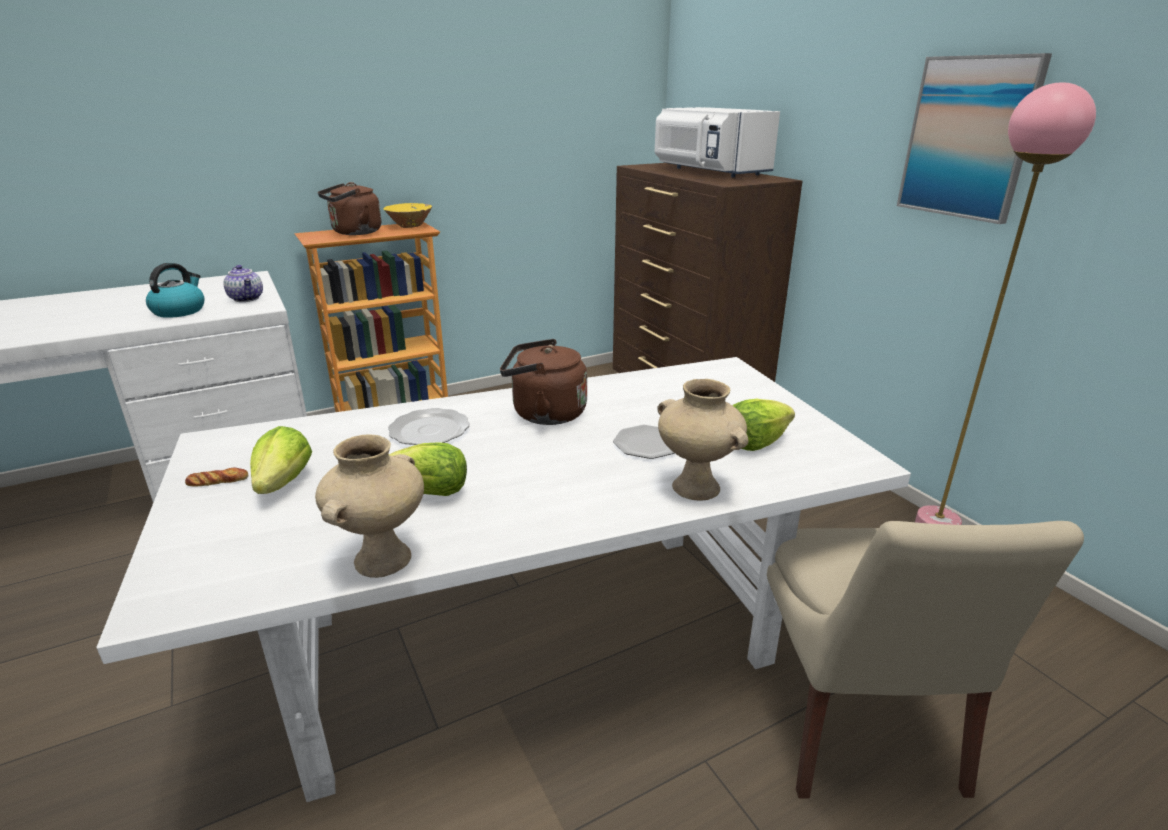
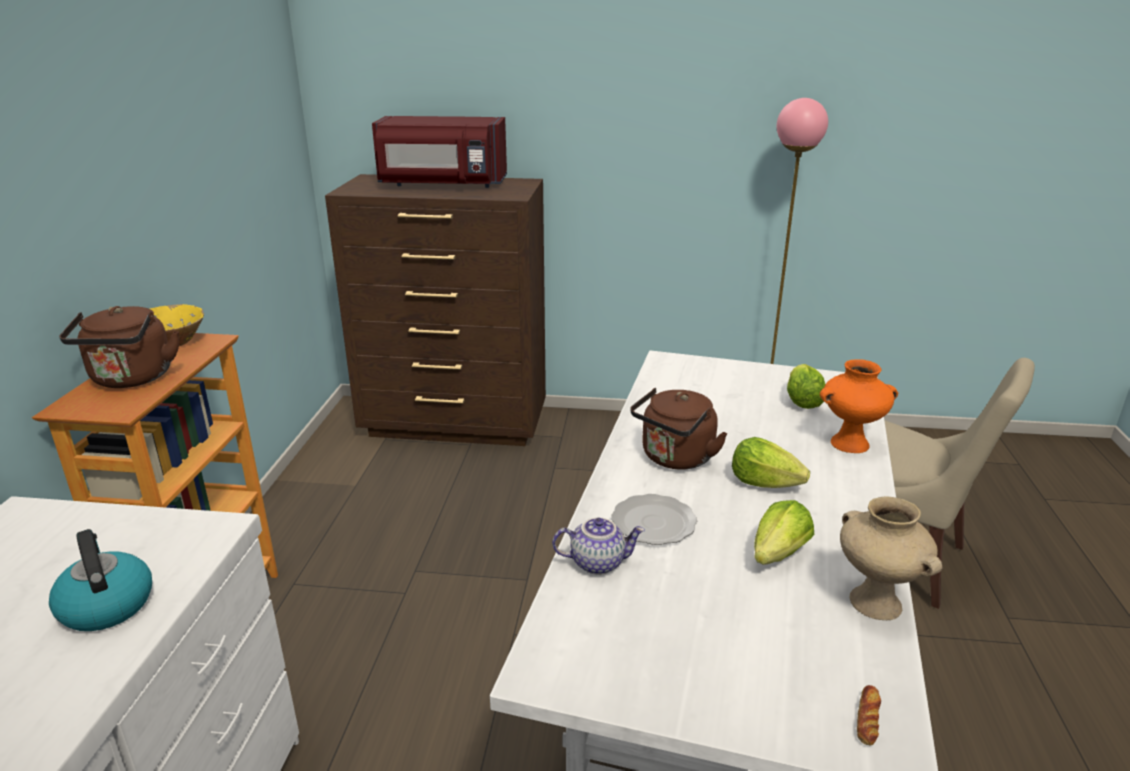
camera: 55 degrees left, 0 degrees up
(218, 481) = (657, 678): bread -> bread (867, 718)
(247, 299) = (148, 535): teapot -> teapot (598, 562)
(284, 483) = (697, 632): lettuce -> lettuce (764, 483)
(646, 444) = (770, 437): plate -> none
(697, 487) = (850, 443): beige vase -> orange vase
(708, 172) = (442, 184): white microwave -> red microwave
(968, 138) = (705, 132): picture -> none

